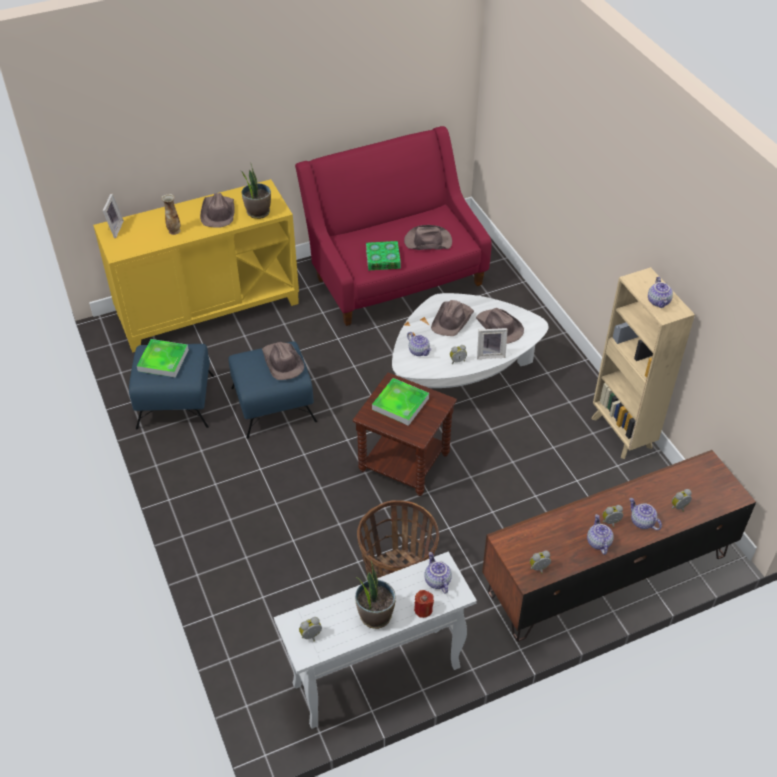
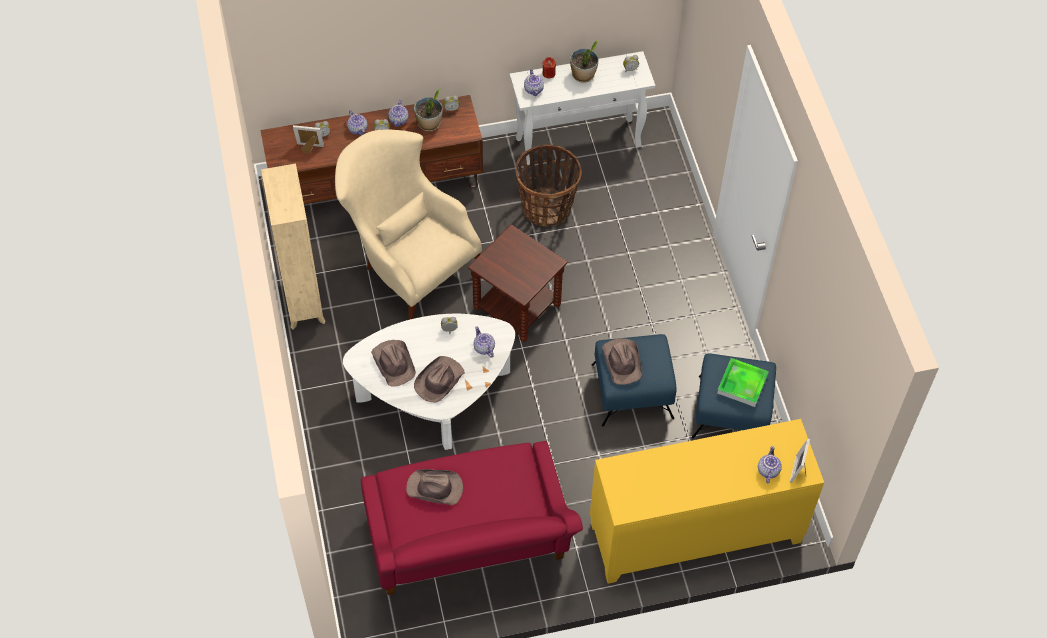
camera: 170 degrees left, 10 degrees up
(174, 230) = (731, 456): vase -> none
(218, 213) = (680, 476): brown hat -> none
(258, 212) = (634, 469): potted plant -> potted plant (429, 124)
(383, 259) = (493, 470): book -> none
(400, 404) = (520, 269): tray -> none
(490, 354) = (414, 332): picture frame -> picture frame (309, 148)
(532, 486) = (408, 265): none -> beige armchair
(659, 302) = (285, 186): teapot -> teapot (767, 470)

